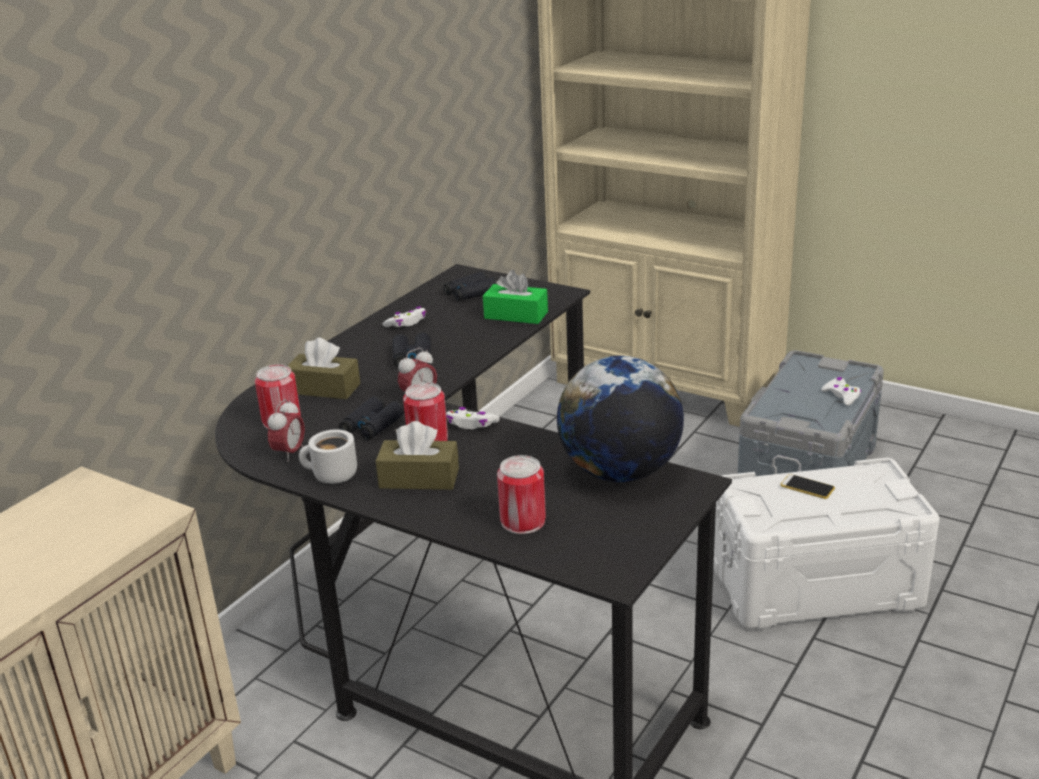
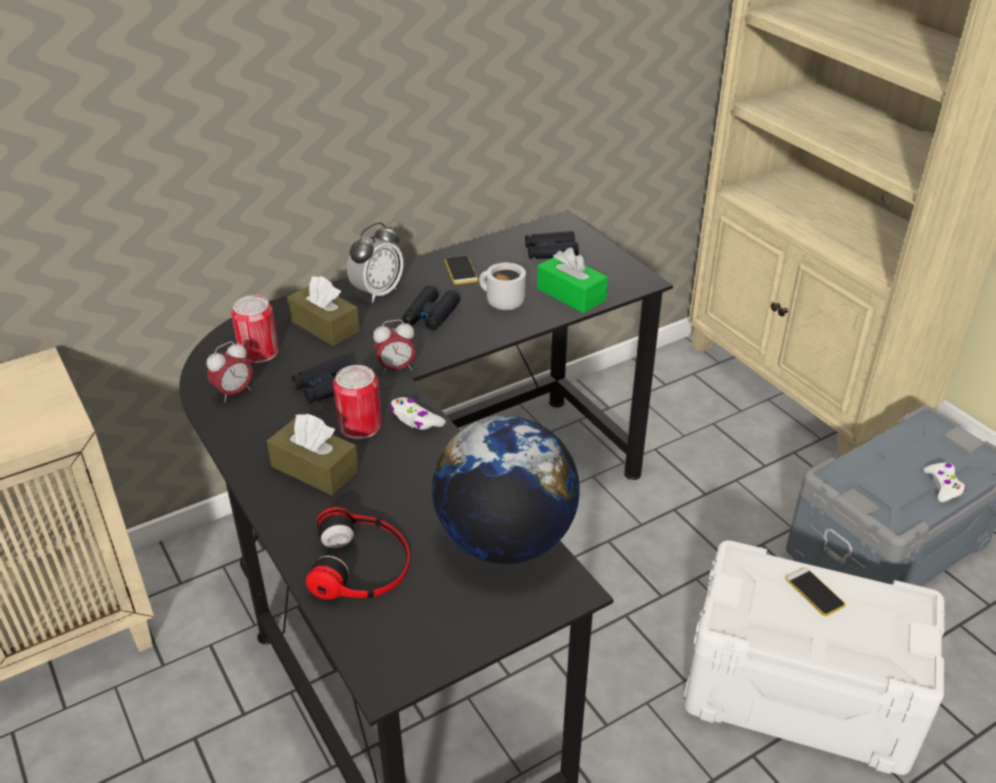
camera: 25 degrees right, 10 degrees up
(331, 476) = (244, 435): white mug -> white mug (501, 302)
(347, 355) = (377, 292): none -> alarm clock
(407, 323) = (461, 271): white game controller -> phone
(523, 521) = (361, 564): can -> headphones

